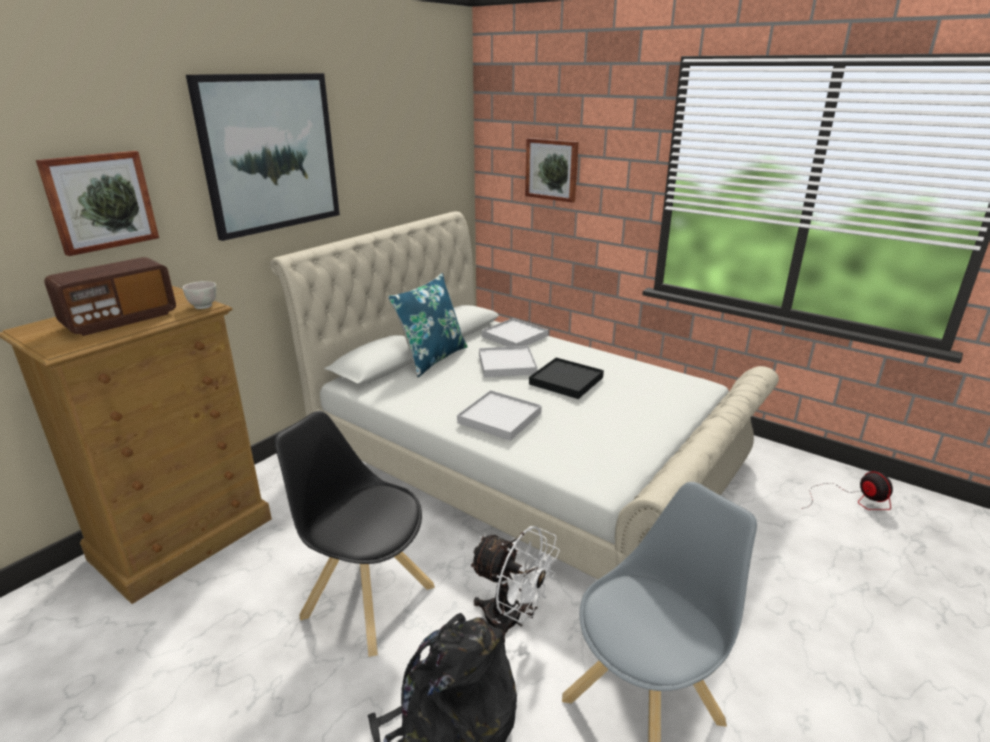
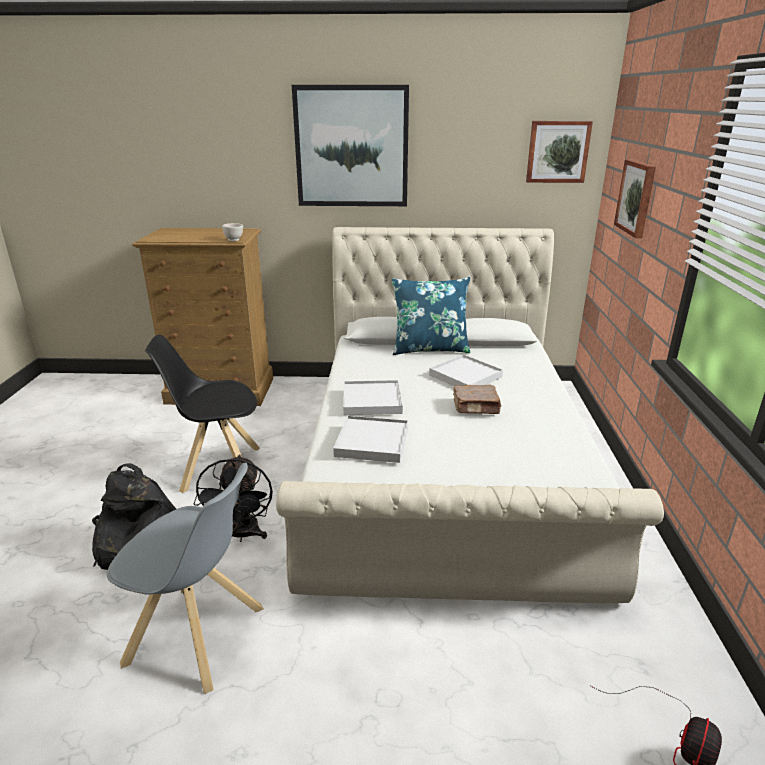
camera: 55 degrees right, 0 degrees up
(100, 201) = (225, 164): picture -> picture (557, 152)
(120, 320) = (195, 235): radio -> none
(365, 599) = (218, 468): black chair -> black chair turned 90 degrees counterclockwise
(512, 621) = (242, 535): white fan -> black fan
(515, 336) = (522, 362): white tray -> white tray (372, 442)
(566, 381) = (476, 407): black tray -> brown book

